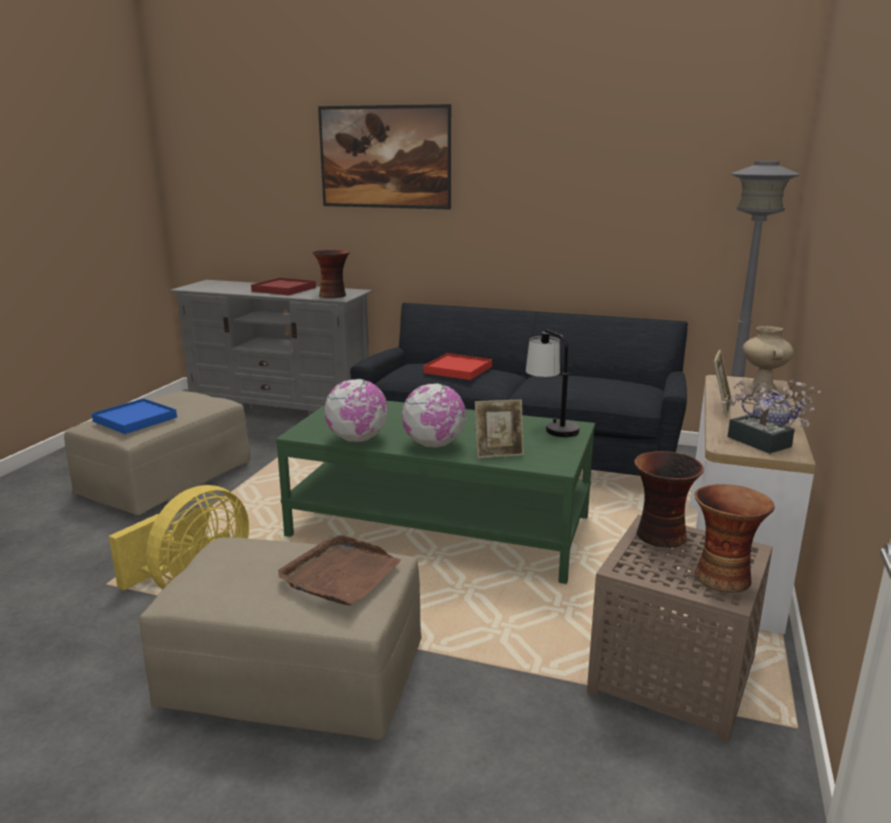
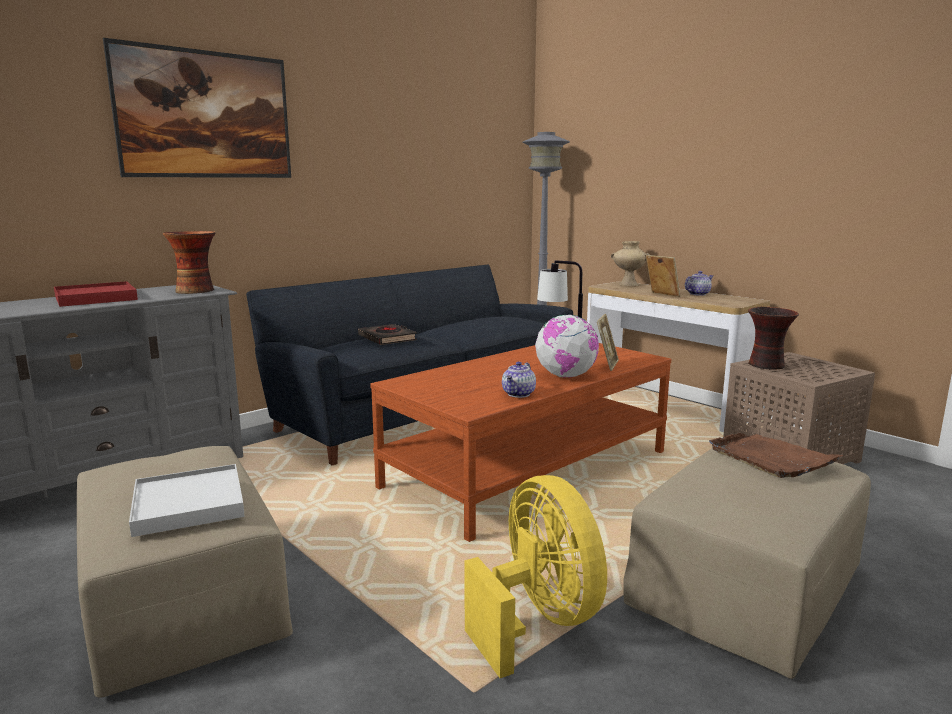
camera: 60 degrees left, 5 degrees down
(135, 419) = (188, 504): blue tray -> white tray
(358, 439) = (519, 394): globe -> teapot
(440, 527) = (529, 469): green coffee table -> brown coffee table
(458, 370) = (387, 338): red tray -> black book
(722, 577) = (827, 366): vase -> none
(764, 444) = (732, 300): potted plant -> none

